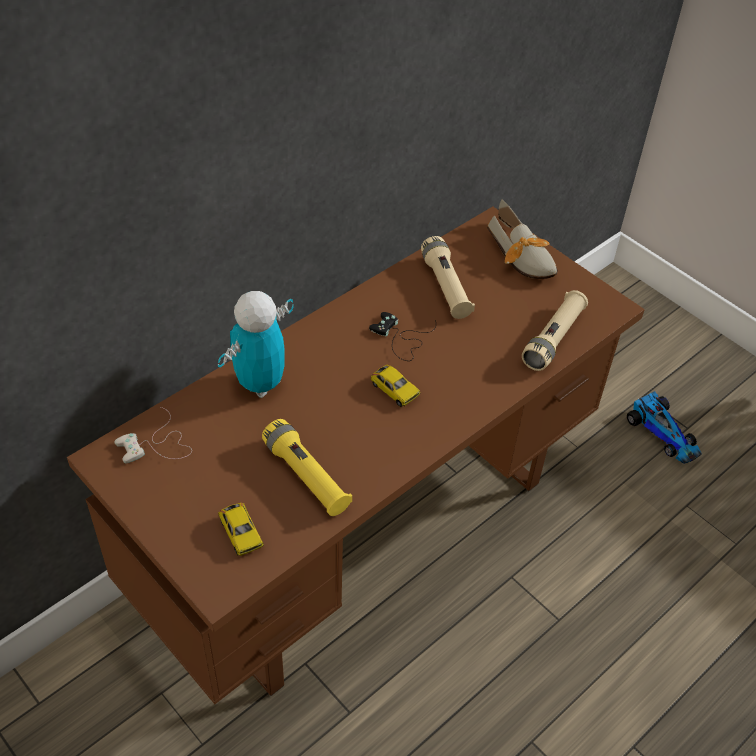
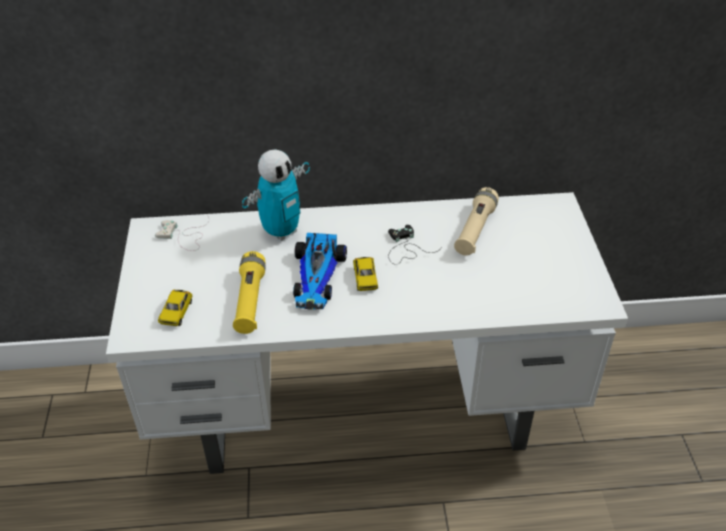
camera: 40 degrees right, 5 degrees down
(260, 384) = (281, 232): toy robot -> toy robot turned 150 degrees clockwise
(368, 534) = (365, 411): brown desk -> white desk
(522, 257) = (559, 236): shoe -> none
(553, 339) = (523, 302): beige flashlight -> none
(663, 432) = (675, 472): toy car -> toy car (317, 277)

